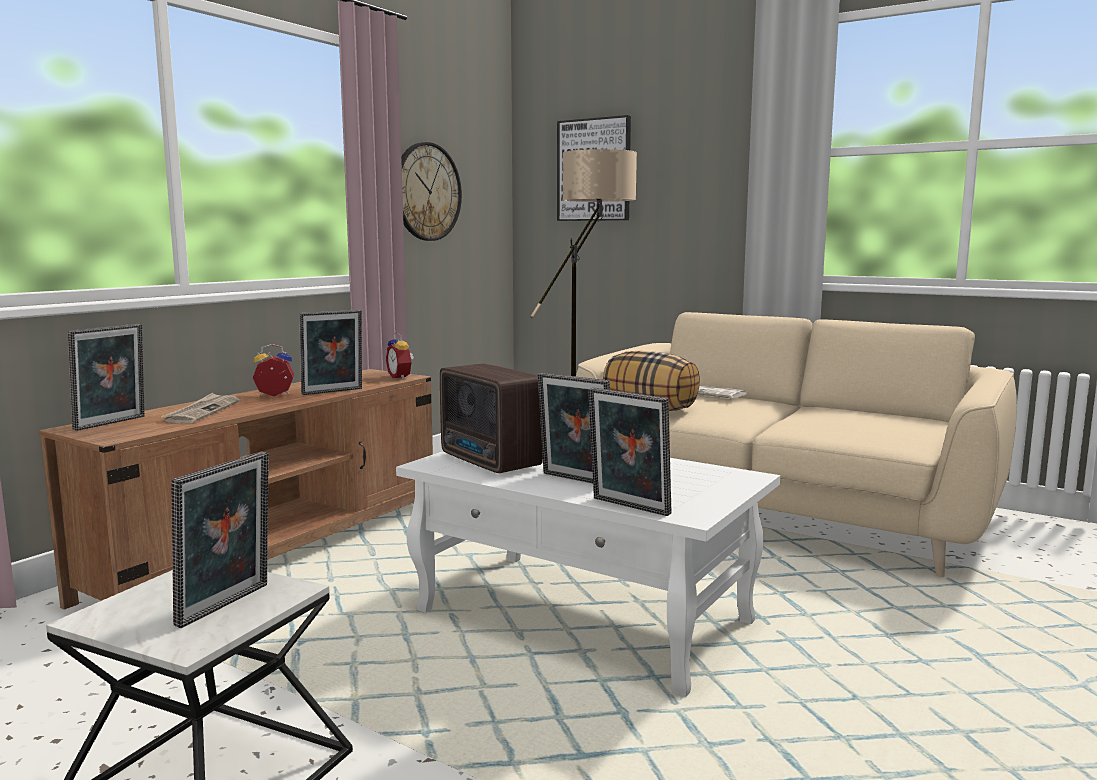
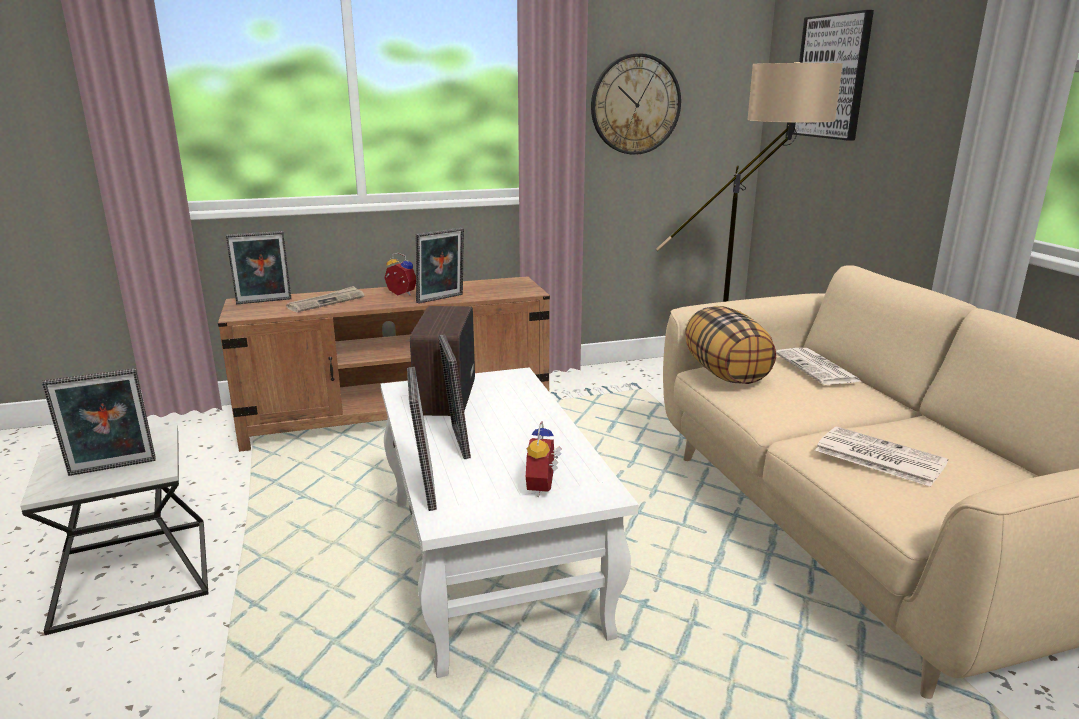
camera: 40 degrees right, 10 degrees up
(333, 392) = (441, 299): picture frame -> picture frame turned 45 degrees counterclockwise
(401, 377) = (524, 291): alarm clock -> alarm clock (544, 488)
(837, 424) = (877, 457): none -> newspaper

